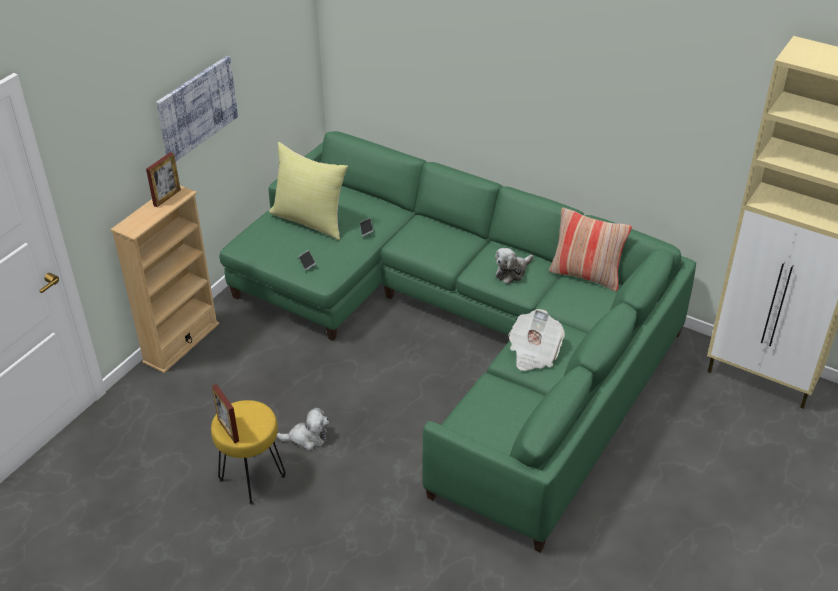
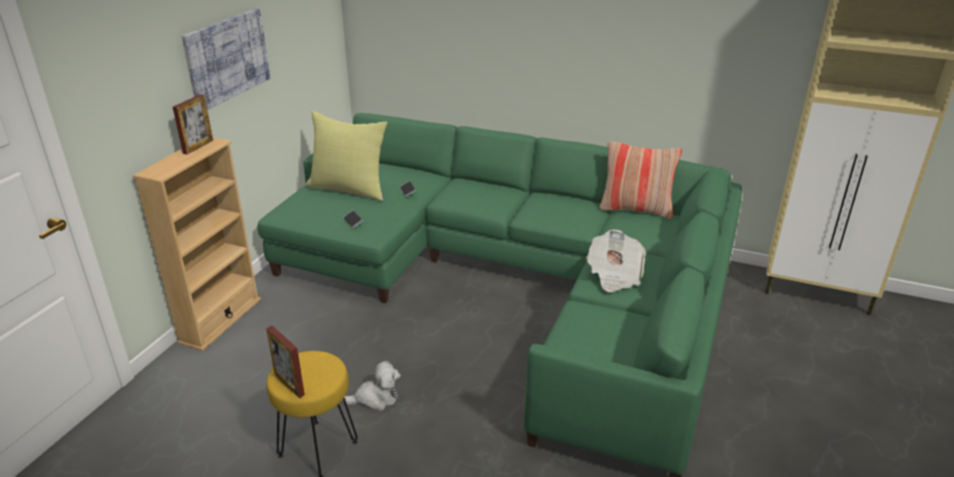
camera: 10 degrees left, 10 degrees down
(512, 272) = (564, 212): plush toy -> none

